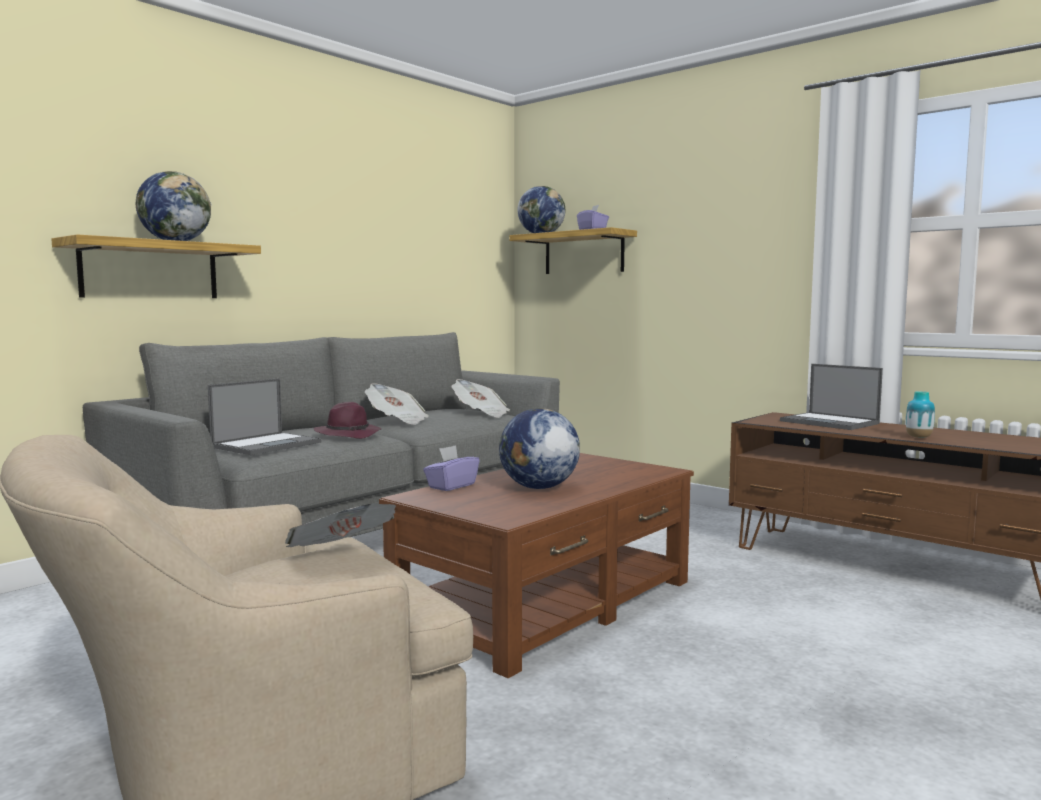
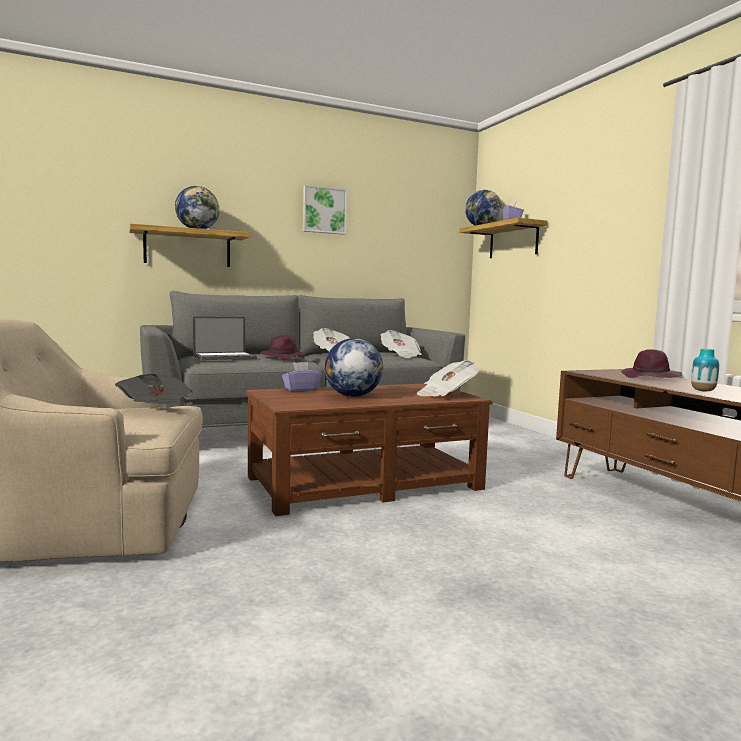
camera: 25 degrees right, 0 degrees up
(341, 209) = (324, 210): none -> picture
(632, 469) = (446, 395): none -> newspaper
(830, 422) = (651, 377): laptop -> purple hat

